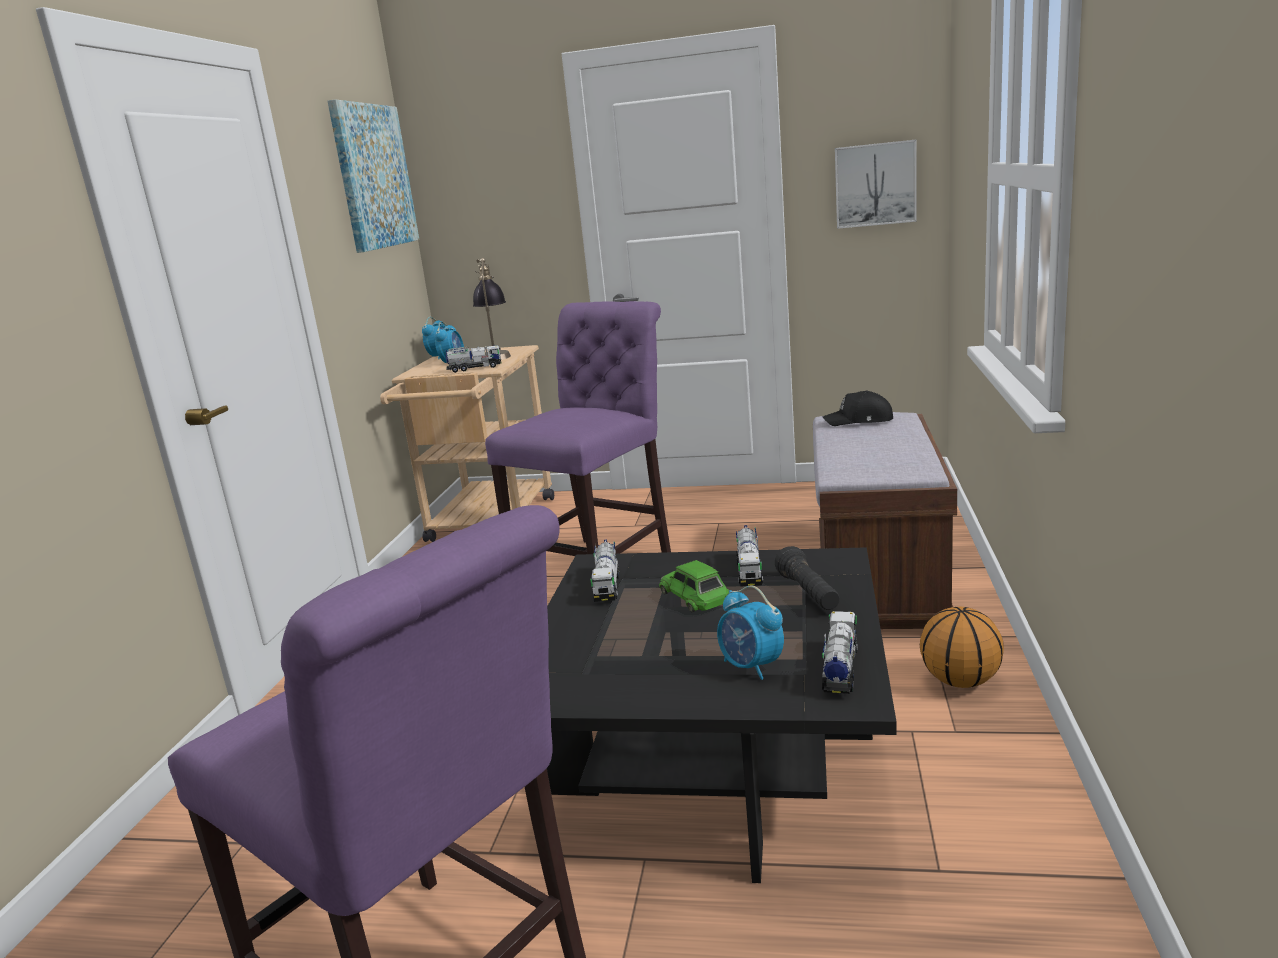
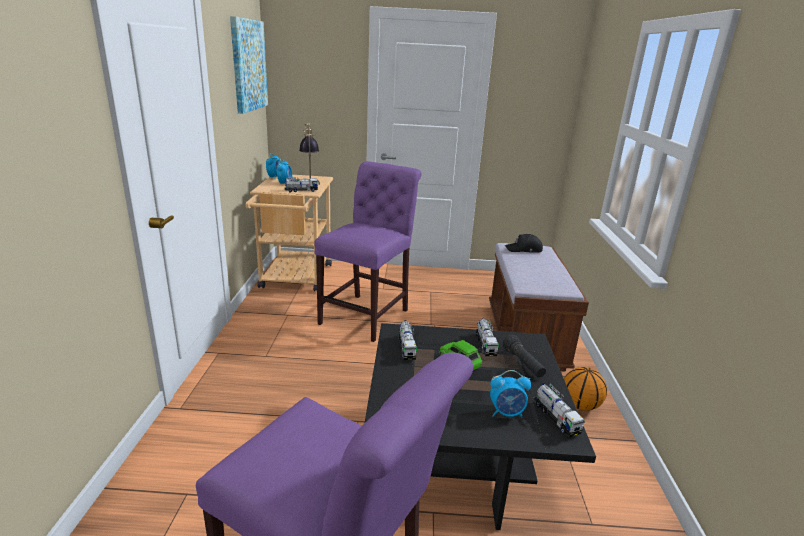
camera: 10 degrees left, 5 degrees up
(751, 666) = (506, 413): alarm clock -> alarm clock turned 45 degrees counterclockwise
(840, 669) = (556, 418): toy truck -> toy truck turned 150 degrees clockwise
(875, 184) = (537, 113): picture -> none

